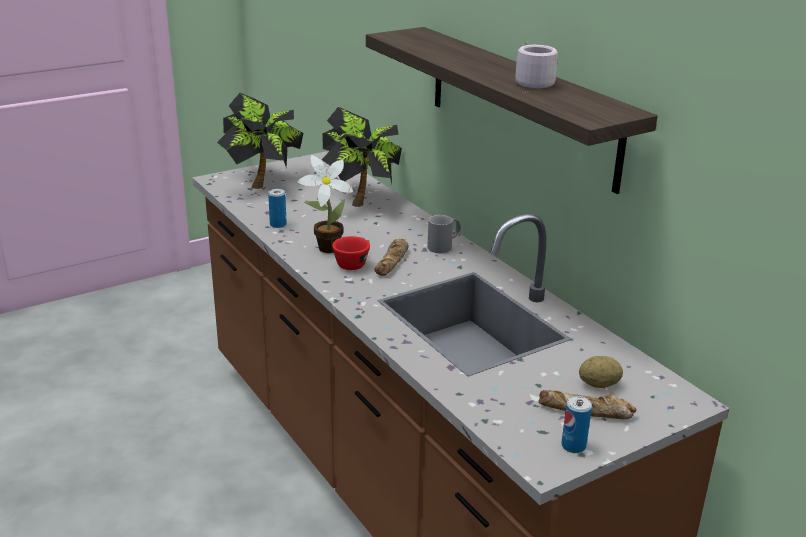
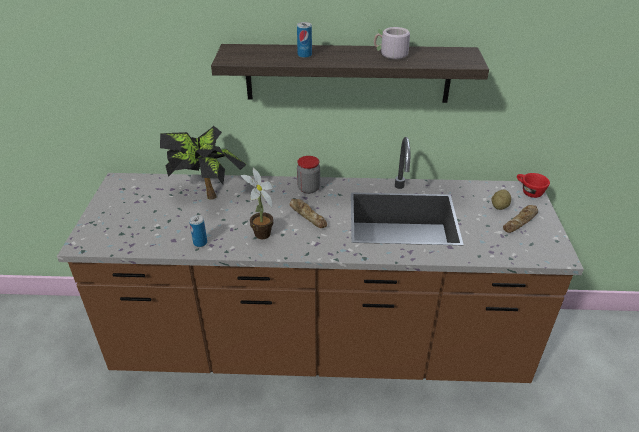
camera: 55 degrees left, 10 degrees up
(263, 182) = (119, 223): potted plant -> none
(352, 263) = (293, 232): red cup -> red cup (528, 191)
(444, 246) = (308, 188): grey mug -> jar
(573, 446) = (549, 240): can -> can (304, 55)

